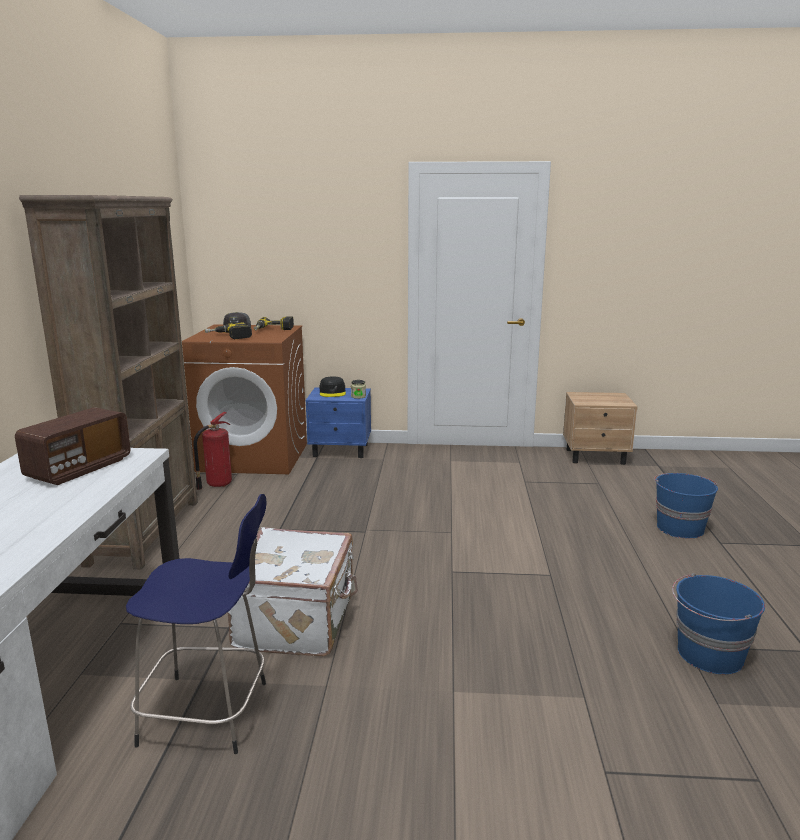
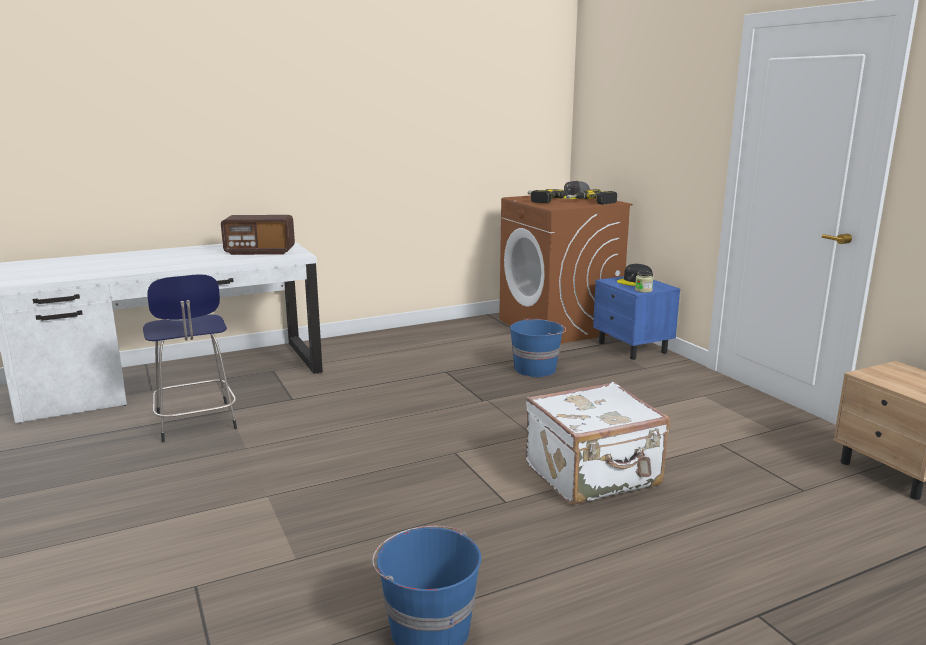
camera: 60 degrees right, 0 degrees up
(145, 531) = (390, 338): brown bookcase -> none
(217, 484) = (490, 332): fire extinguisher -> none
(298, 621) = (317, 417): white suitcase -> white suitcase (594, 476)
(679, 527) = (756, 573): blue bucket -> blue bucket (536, 369)

